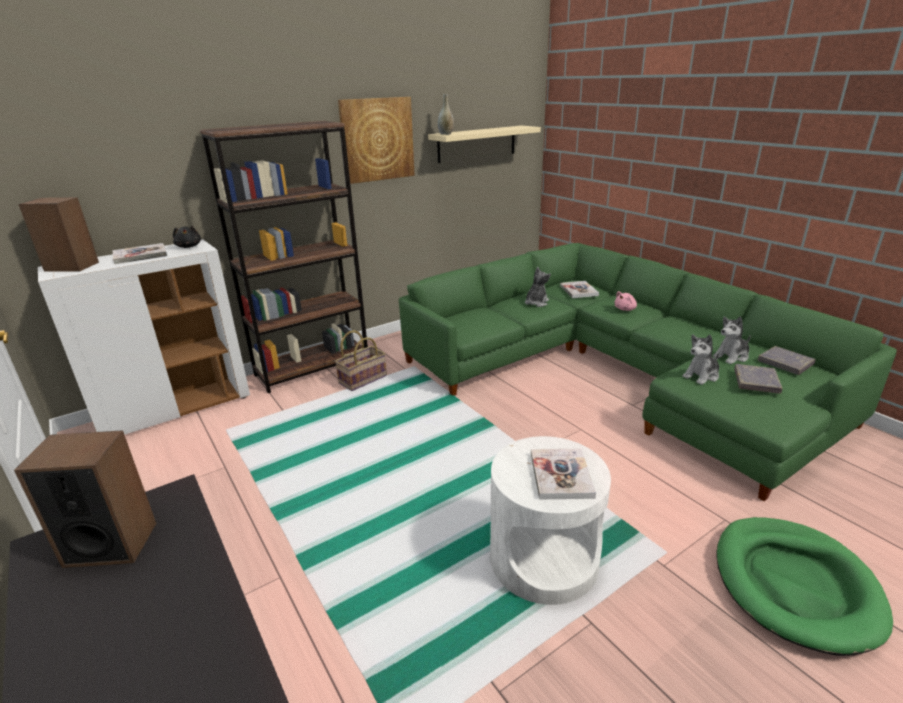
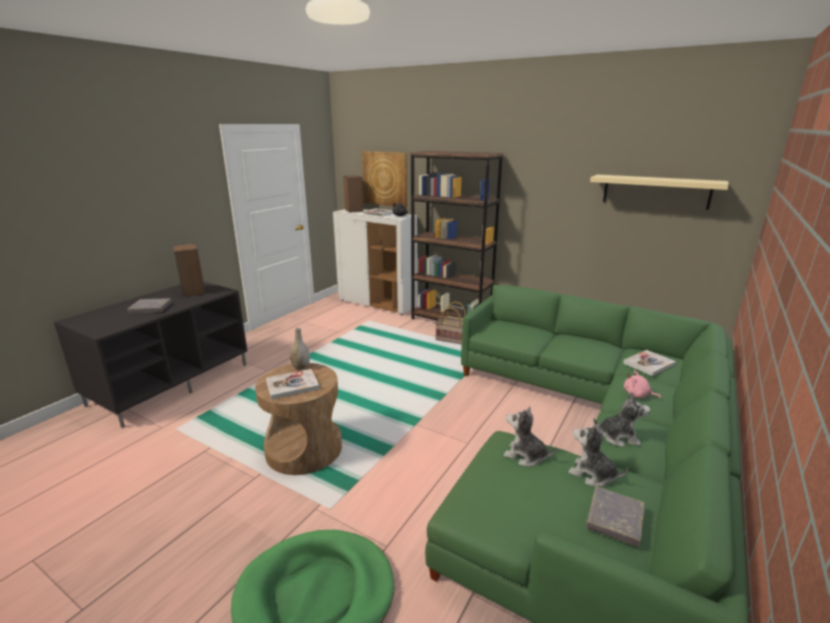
camera: 65 degrees right, 5 degrees down
(377, 139) = (545, 172): picture -> picture (385, 178)
(446, 134) = (602, 176): grey vase -> grey vase (301, 367)
(536, 303) = (585, 348): plush toy -> plush toy (618, 437)
(543, 559) = (304, 449): white side table -> brown side table
(756, 382) = (536, 491): grey book -> grey book (150, 308)

